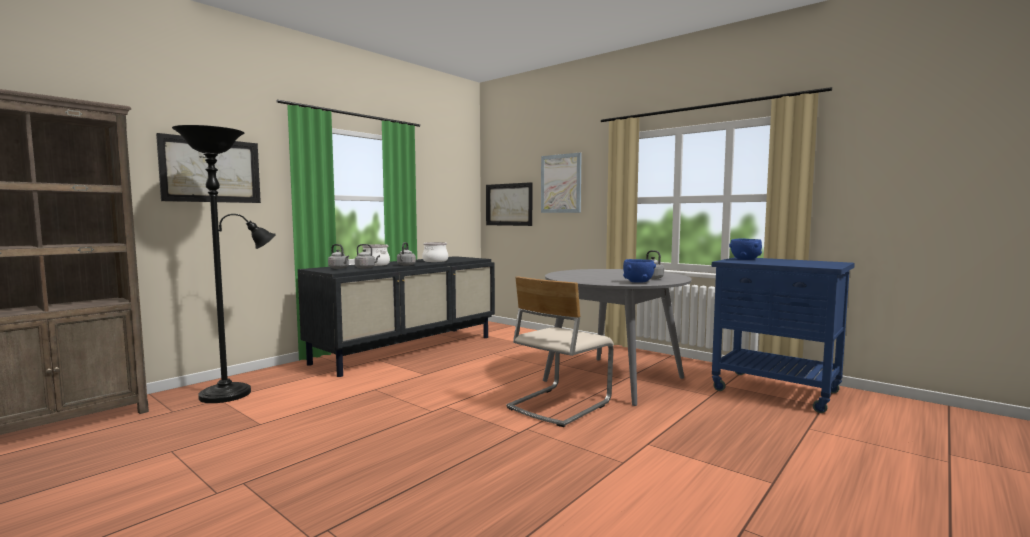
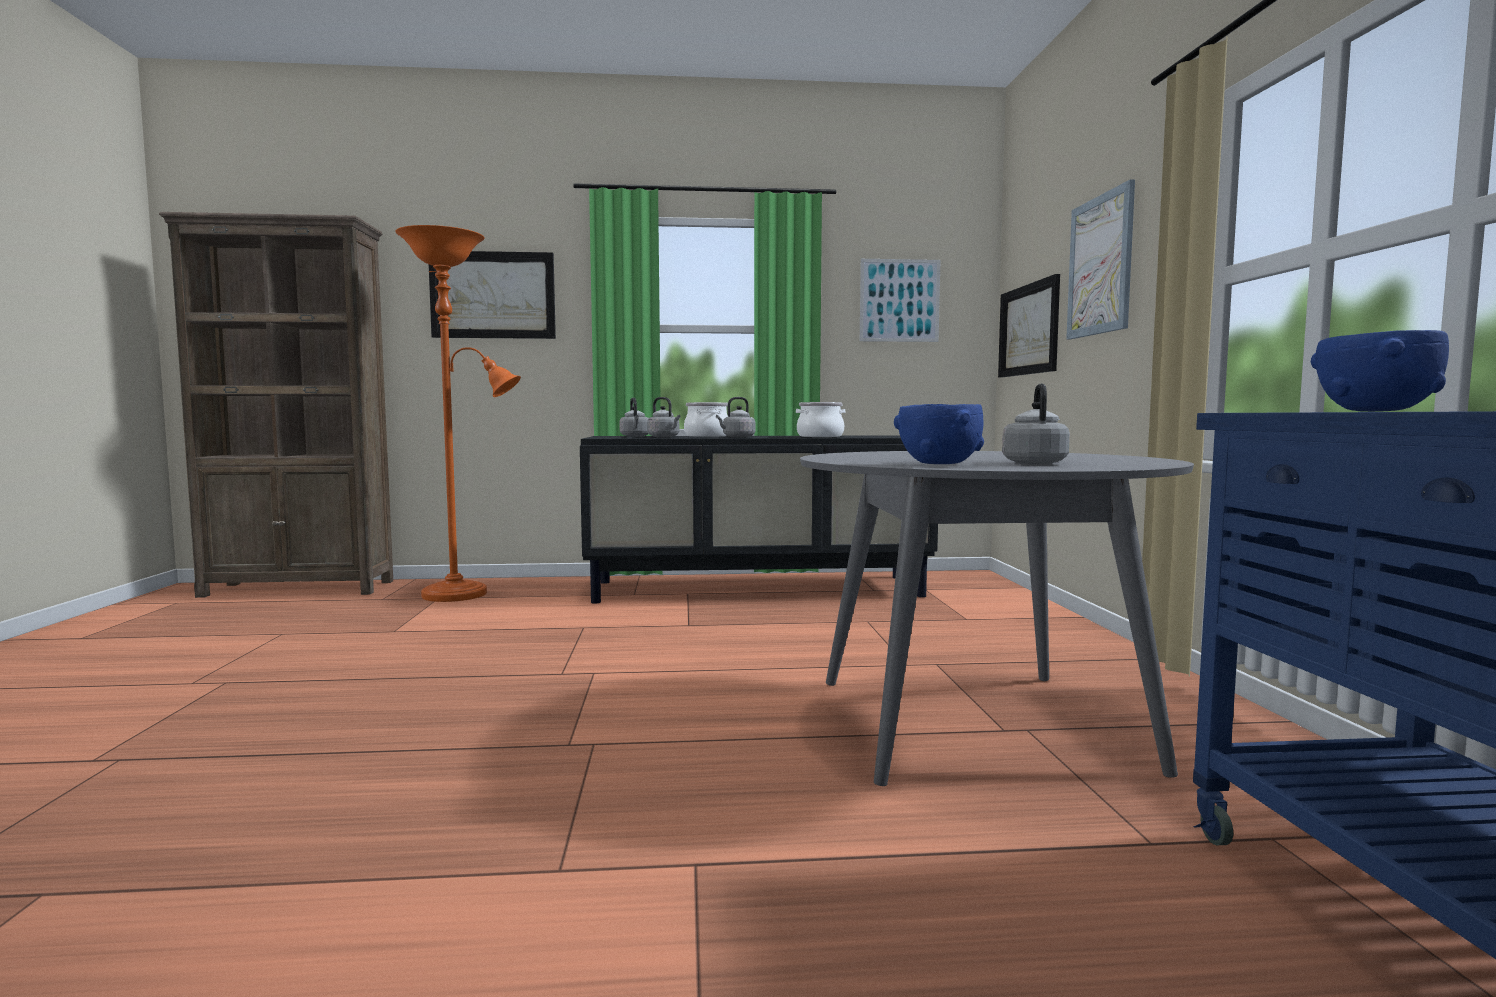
camera: 45 degrees right, 0 degrees up
(232, 393) = (463, 594): black floor lamp -> orange floor lamp
(443, 185) = (899, 300): none -> picture
(558, 405) = (742, 728): beige chair -> none

